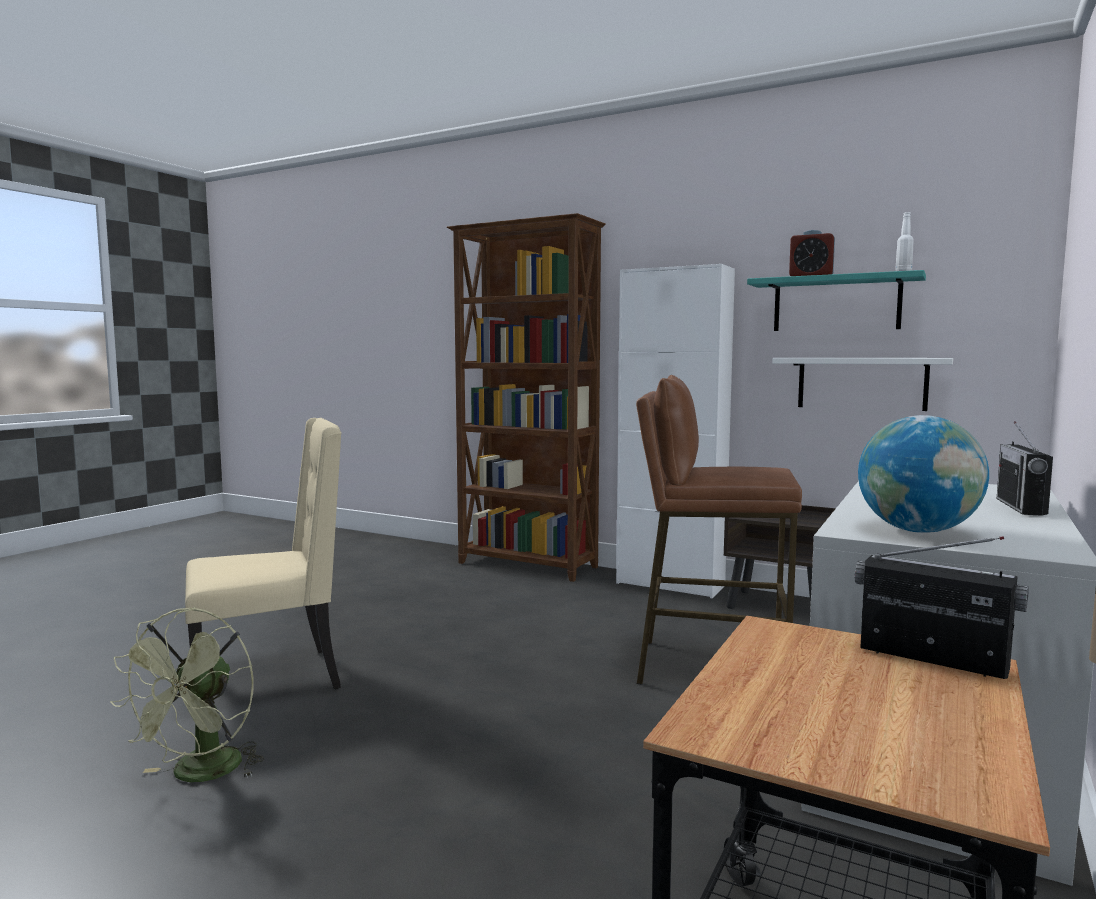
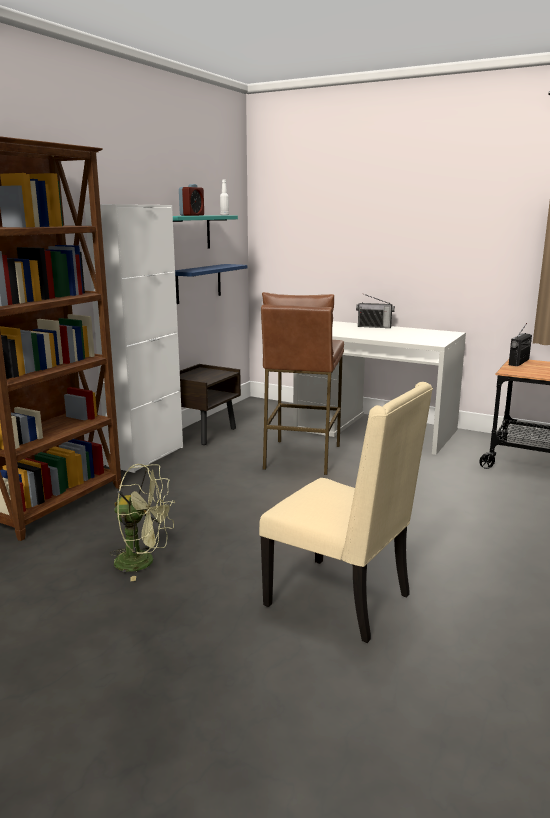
camera: 90 degrees left, 10 degrees up
(200, 775) = (490, 595): green fan -> green fan (143, 562)
(270, 679) = (342, 600): beige chair -> beige chair turned 150 degrees clockwise
(861, 383) = (198, 283): white shelf -> blue shelf
(918, 531) = (429, 338): globe -> none

